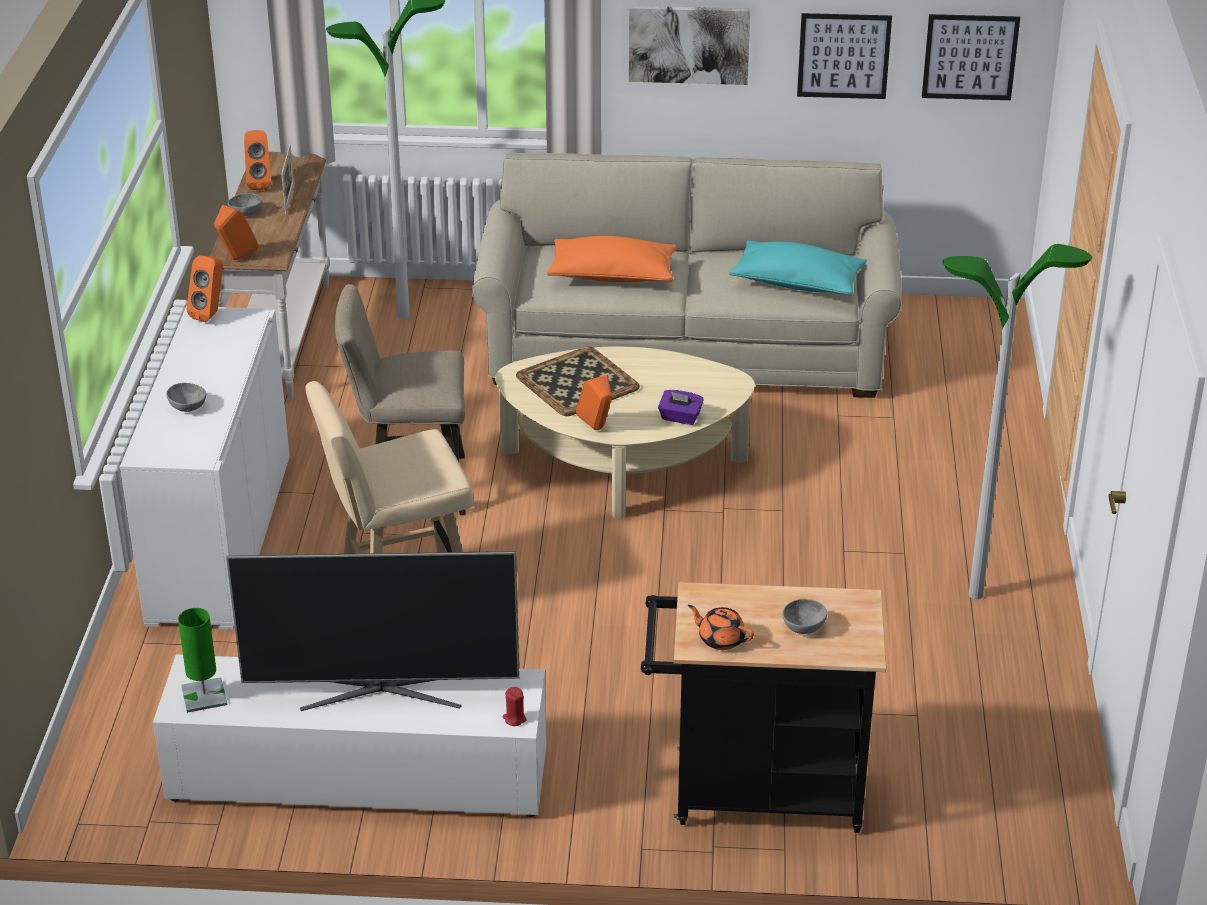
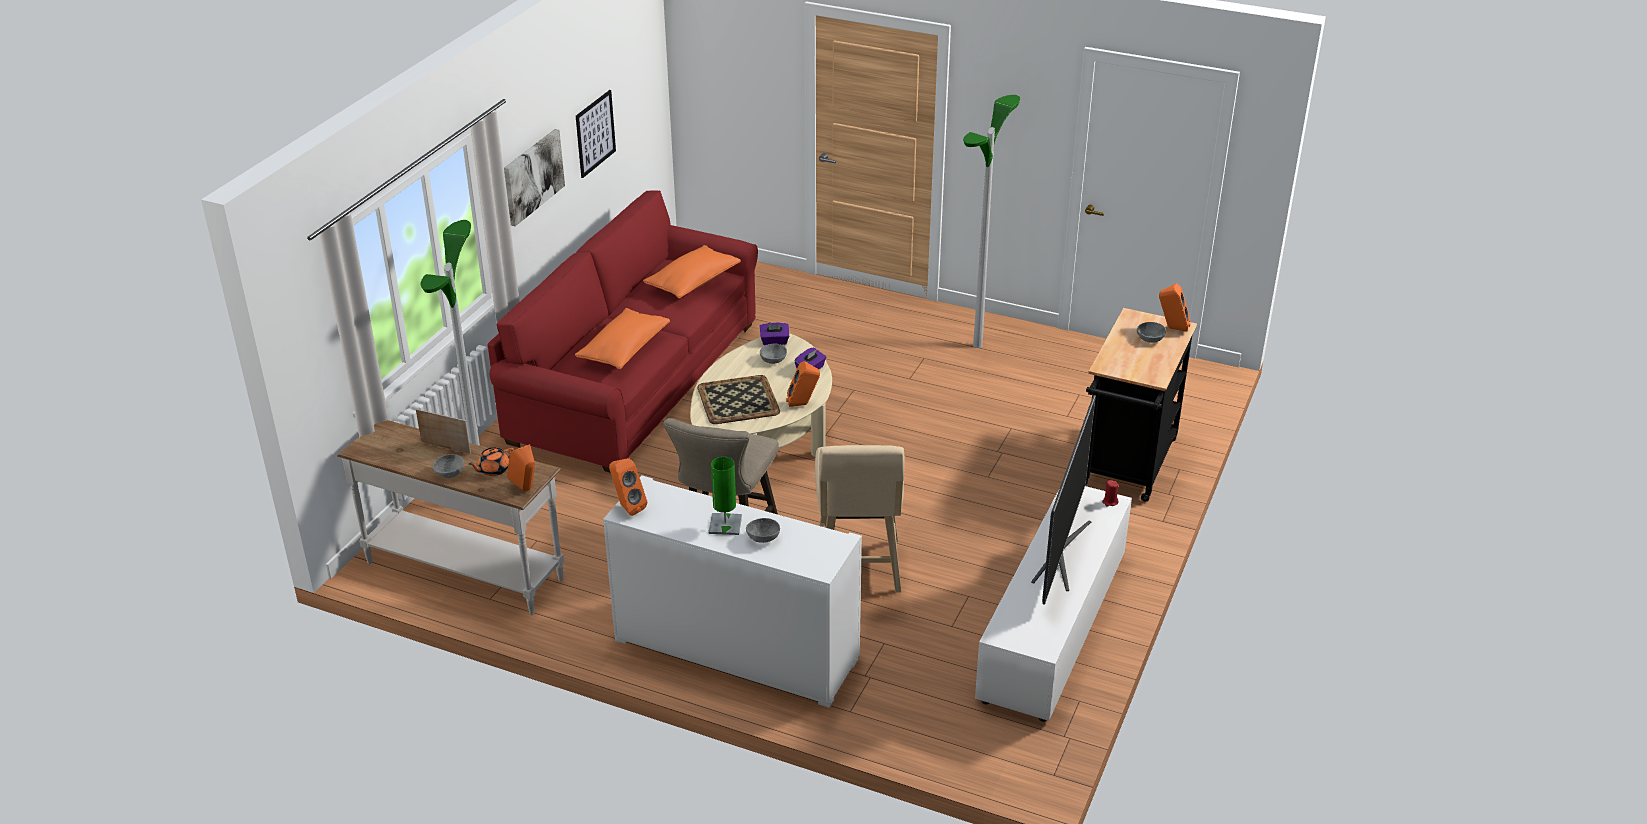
camera: 70 degrees left, 0 degrees up
(204, 696) = (1034, 634): green table lamp -> green table lamp (725, 524)
(260, 184) = (404, 459): orange speaker -> orange speaker (1172, 328)
(682, 387) = (773, 360): none -> grey bowl
(687, 347) = (635, 380): beige sofa -> red sofa
(720, 639) = (1152, 368): orange teapot -> orange teapot (493, 470)
(726, 378) = (774, 342): none -> purple tissue box
(797, 283) = (693, 283): turquoise pillow -> orange pillow
(970, 57) = (640, 96): picture -> none

